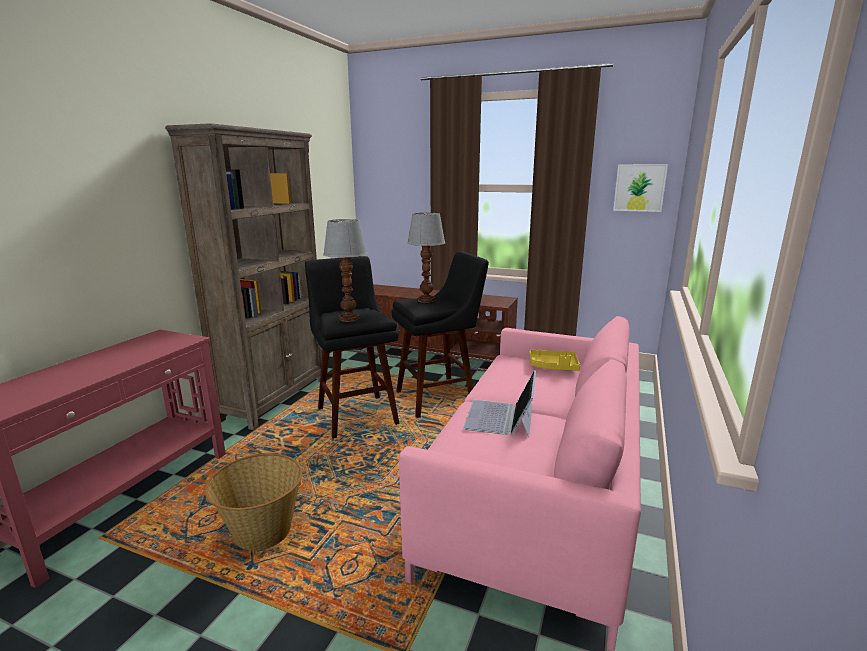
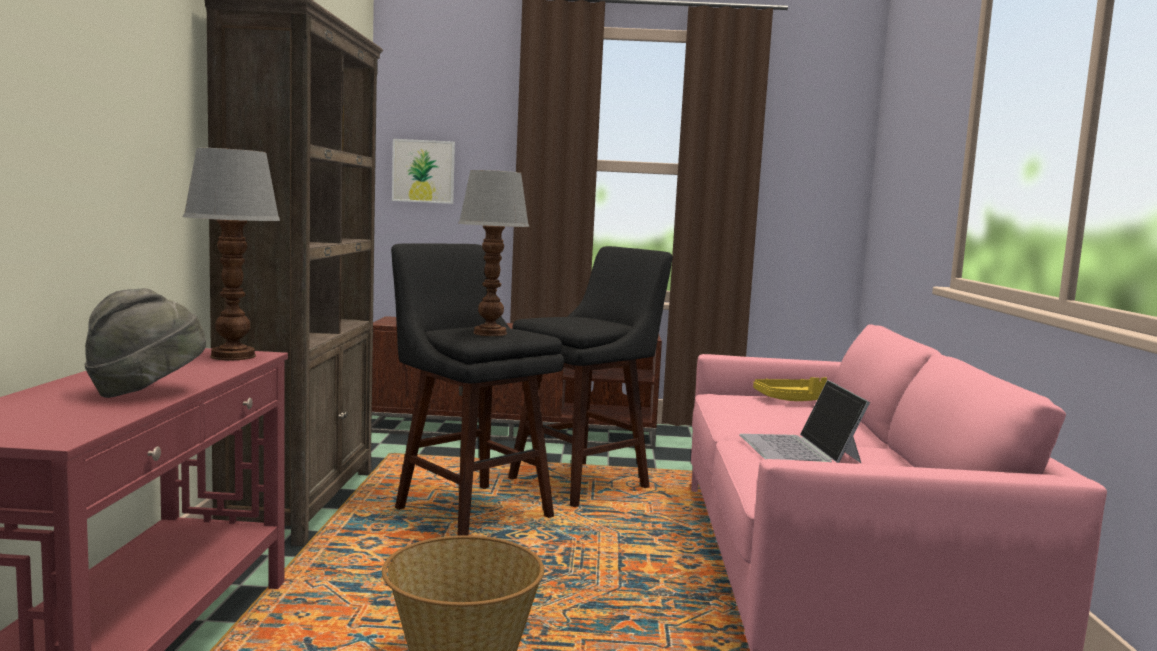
camera: 20 degrees left, 10 degrees down
(87, 375) = (146, 392): none -> grey hat
(426, 300) = (572, 317): table lamp -> table lamp (234, 356)
(639, 188) = (821, 173): picture -> picture (423, 171)

